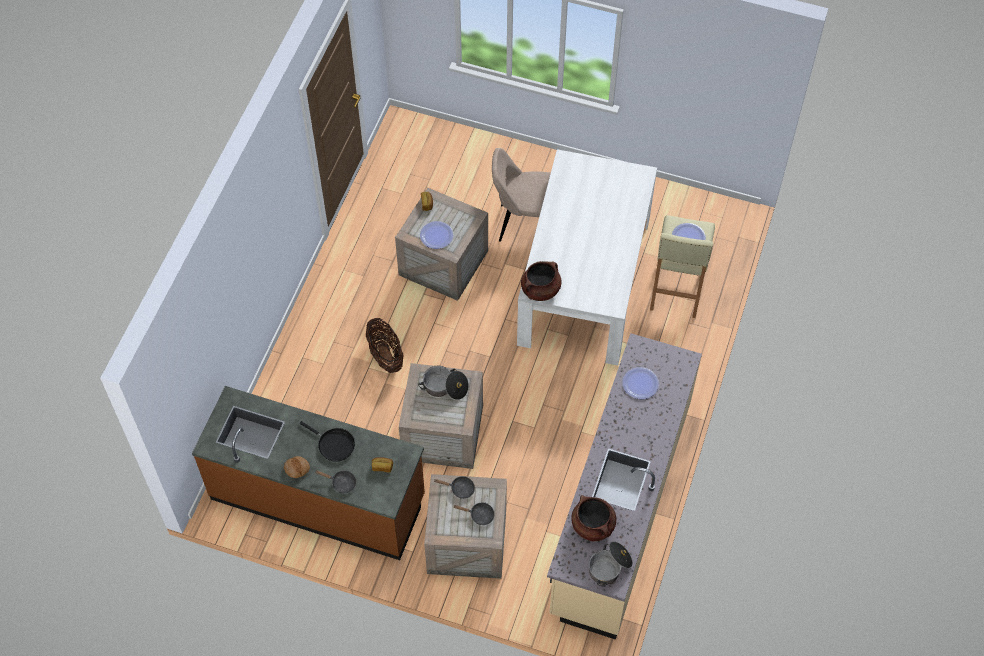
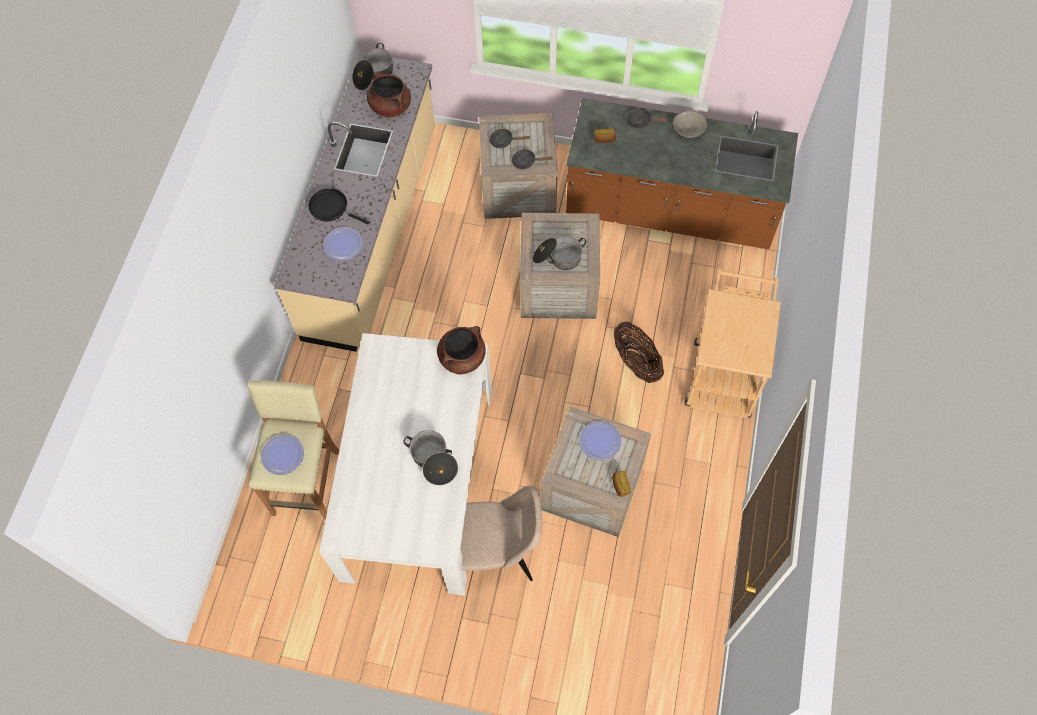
camera: 175 degrees right, 5 degrees up
(297, 468) = (688, 129): bread -> grey bowl
(311, 340) = (722, 370): none -> beige cart
(334, 444) = (658, 154): black frying pan -> black frying pan (331, 208)
(569, 217) = (433, 461): none -> cooking pot

